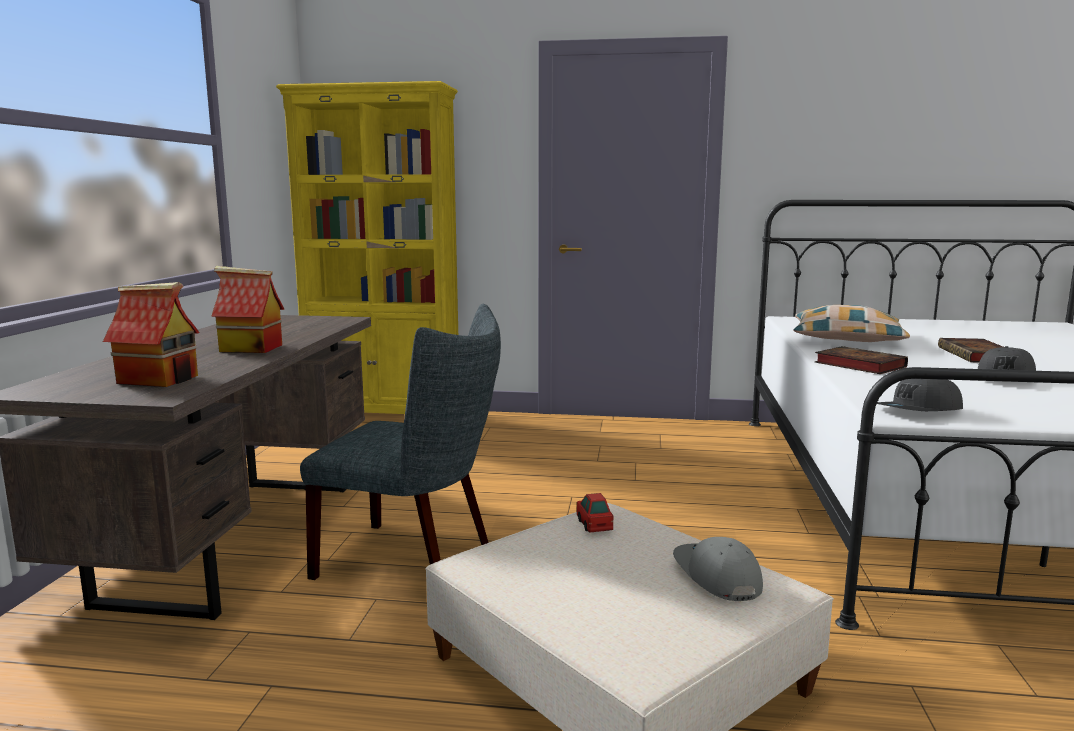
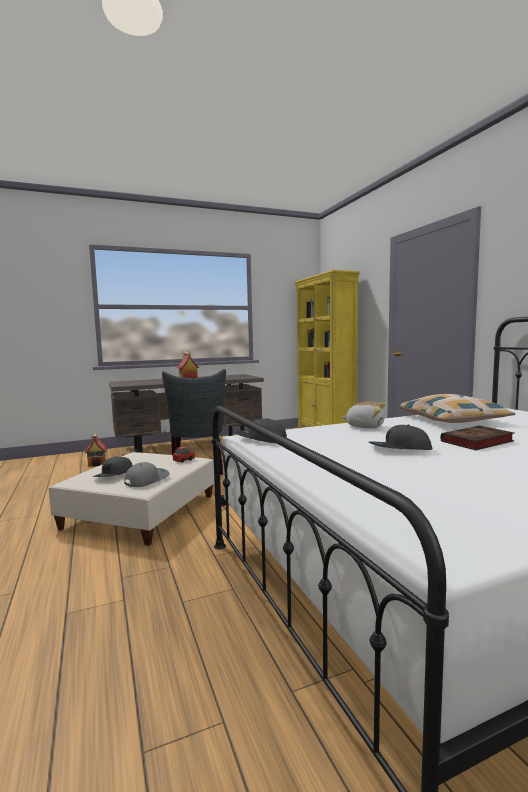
camera: 60 degrees right, 5 degrees down
(160, 379) = (139, 383): toy house -> toy house (97, 463)
(644, 607) = (114, 475): none -> grey cap
(857, 365) = (365, 426): book -> plush toy

